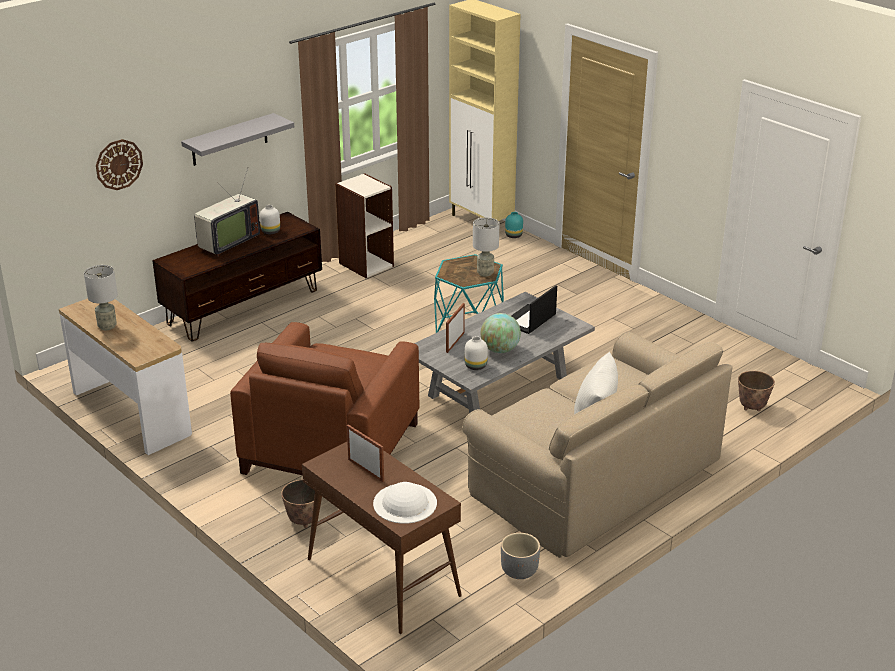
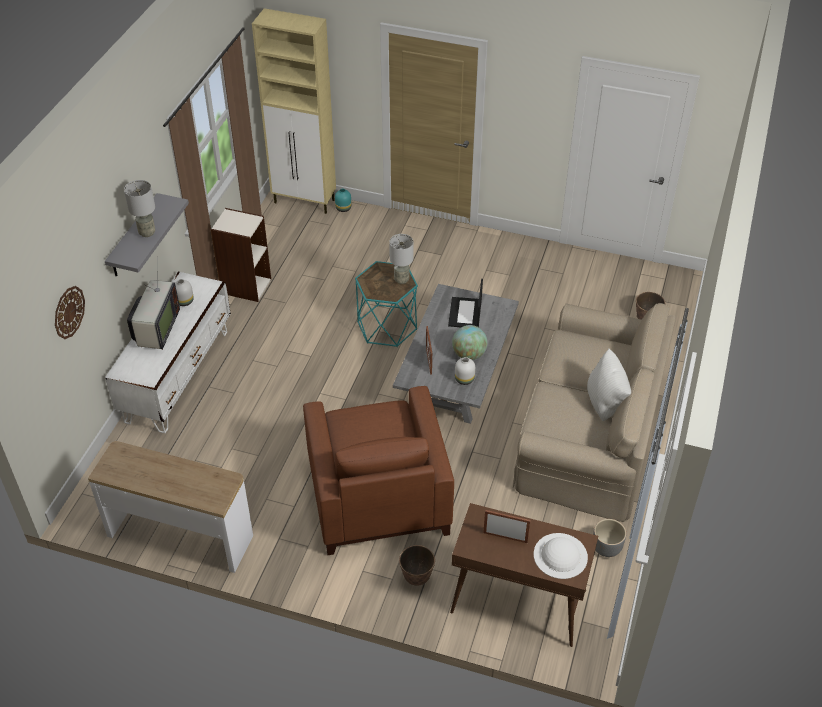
camera: 30 degrees left, 15 degrees up
(107, 326) = (154, 480): grey table lamp -> grey table lamp (147, 233)
(244, 307) = (178, 375): brown tv stand -> white tv stand

